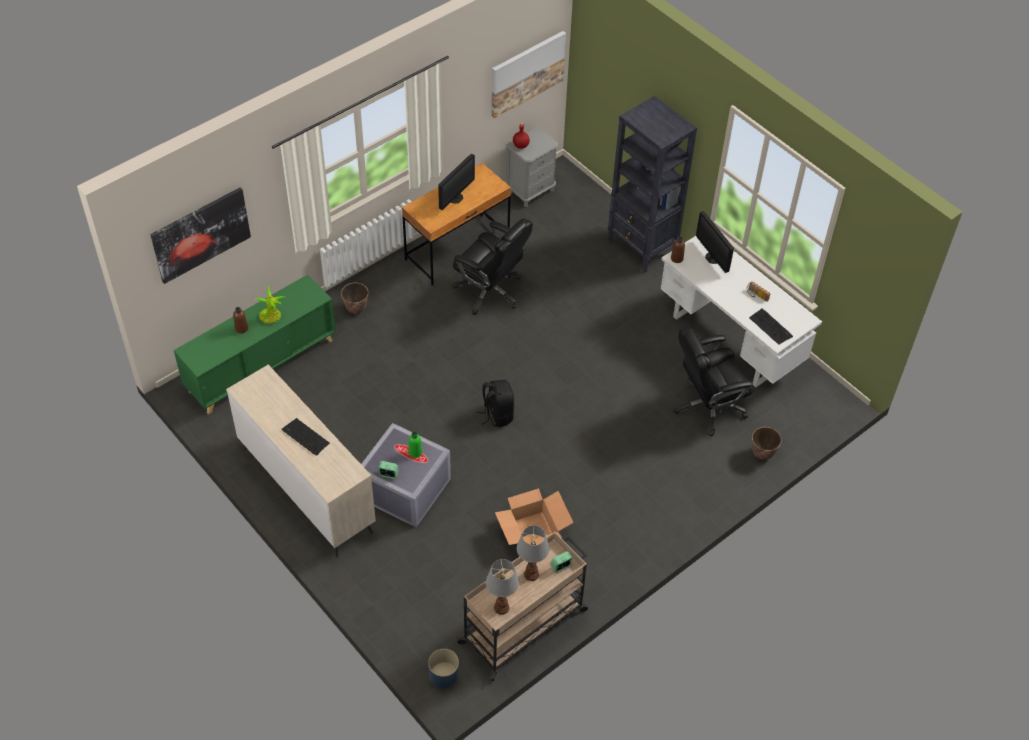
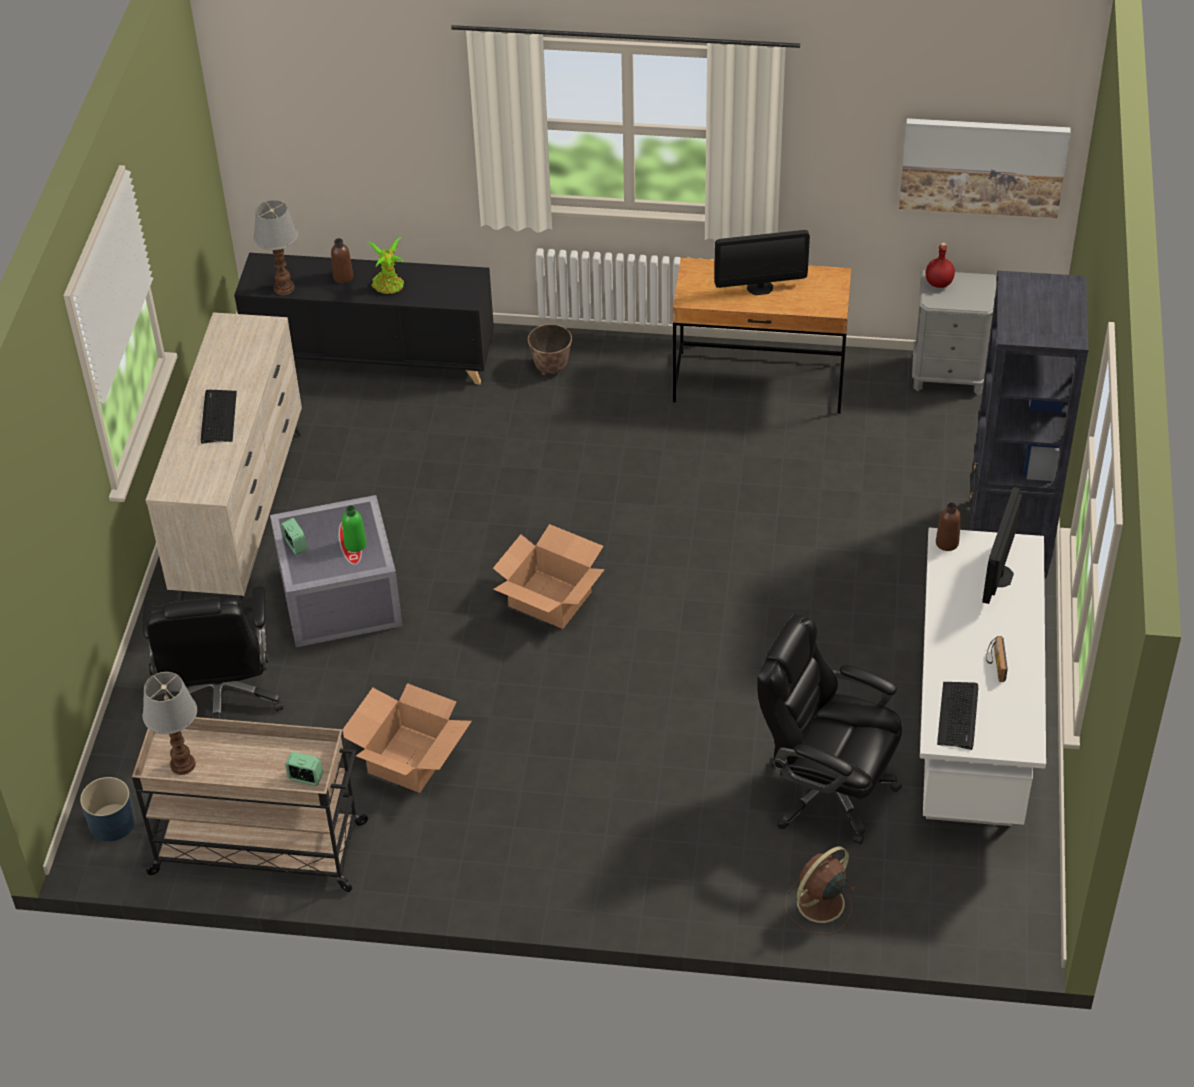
camera: 50 degrees right, 5 degrees down
(201, 234) = (332, 106): picture -> none
(262, 365) = (372, 357): green cabinet -> black cabinet
(490, 291) = (734, 456): black office chair -> black office chair (221, 699)
(497, 415) = (550, 598): black backpack -> cardboard box
(531, 574) = (262, 758): table lamp -> table lamp (284, 288)
(762, 454) = (819, 904): planter -> brown fan

